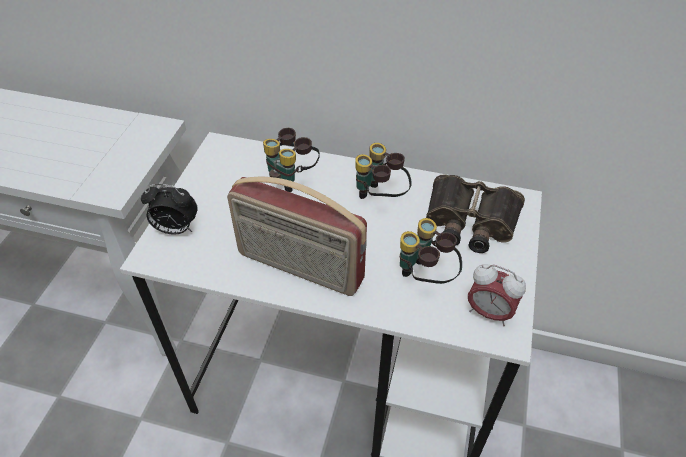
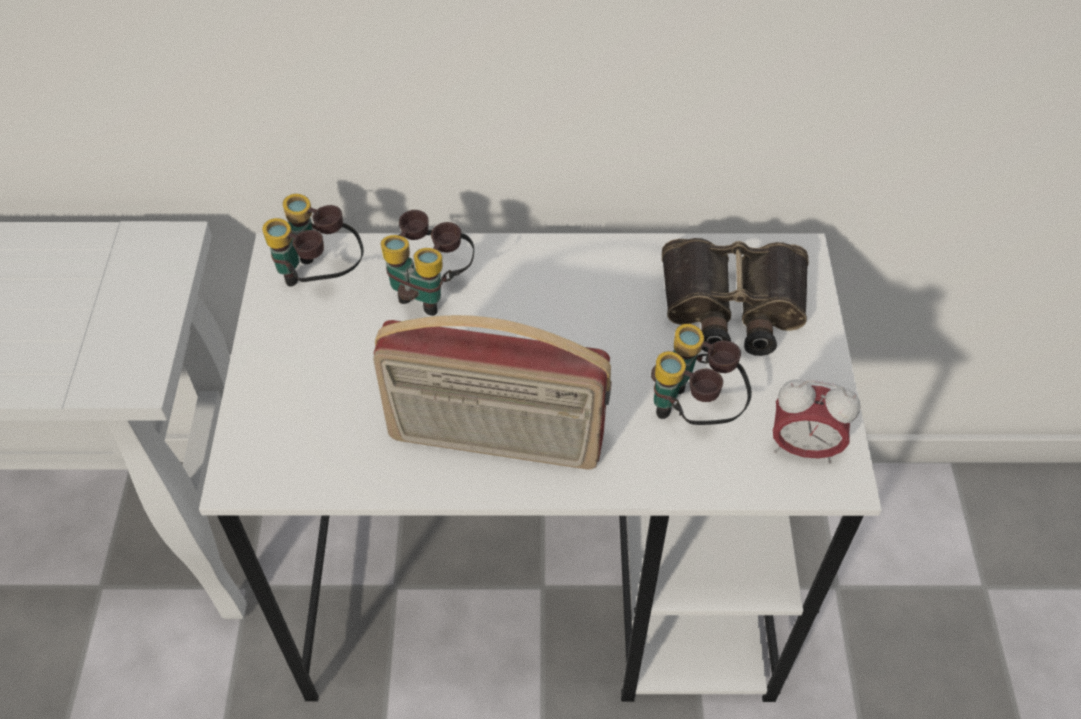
camera: 15 degrees left, 5 degrees up
(175, 229) = (267, 420): alarm clock -> none
(380, 198) = (582, 295): binoculars -> binoculars (320, 279)

